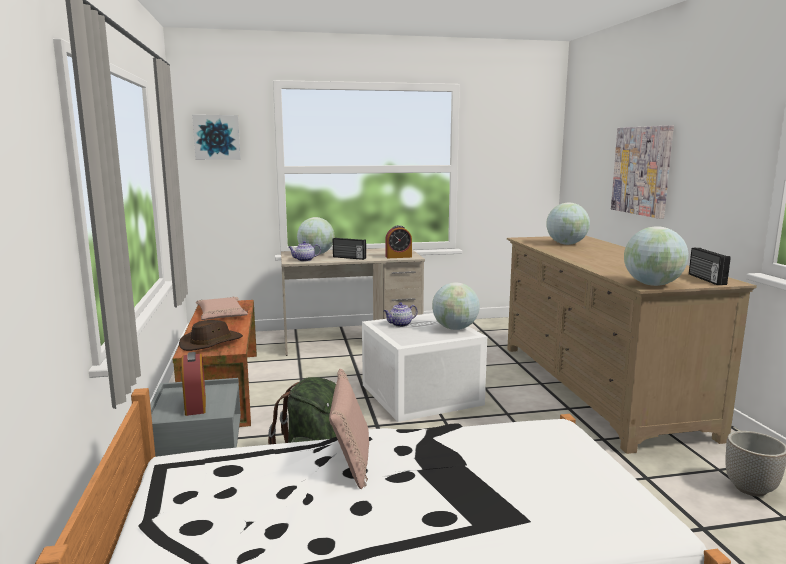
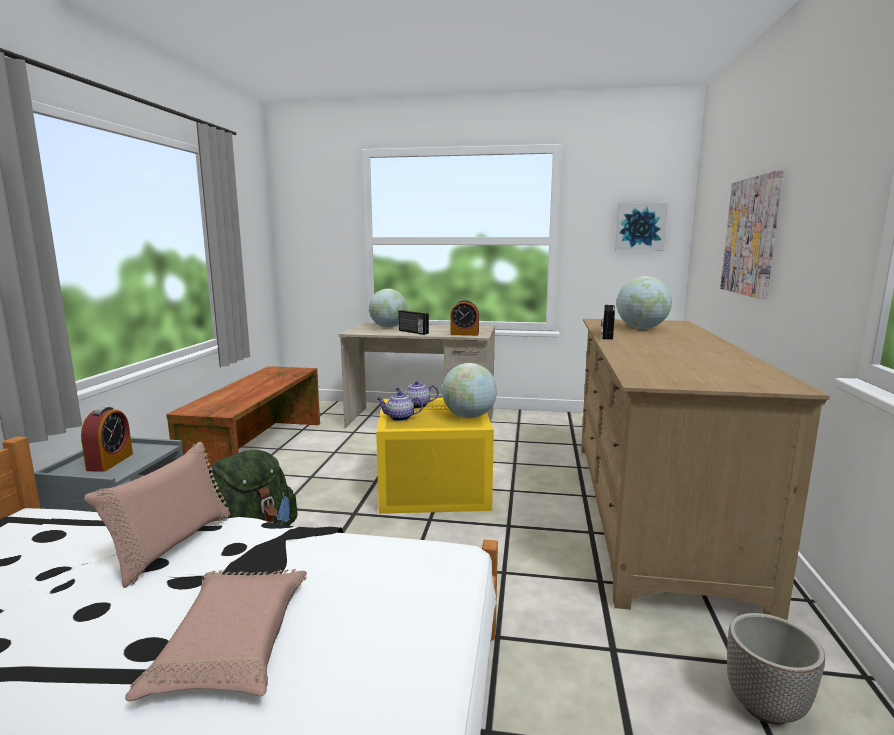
camera: 20 degrees right, 0 degrees up
(211, 342) = (218, 404): brown hat -> none
(217, 137) = (309, 208): picture -> picture (640, 227)
(221, 313) = (269, 378): beige pillow -> beige pillow (232, 639)
(304, 260) = (366, 331): teapot -> teapot (399, 418)
(420, 395) = (432, 488): white storage box -> yellow storage box
(652, 284) = (658, 381): globe -> none
(705, 279) = (756, 381): radio -> radio (606, 335)

